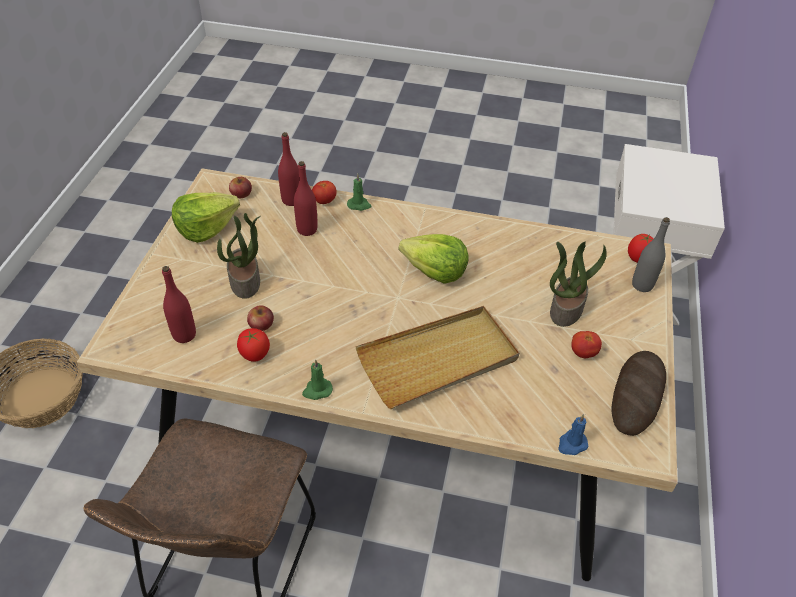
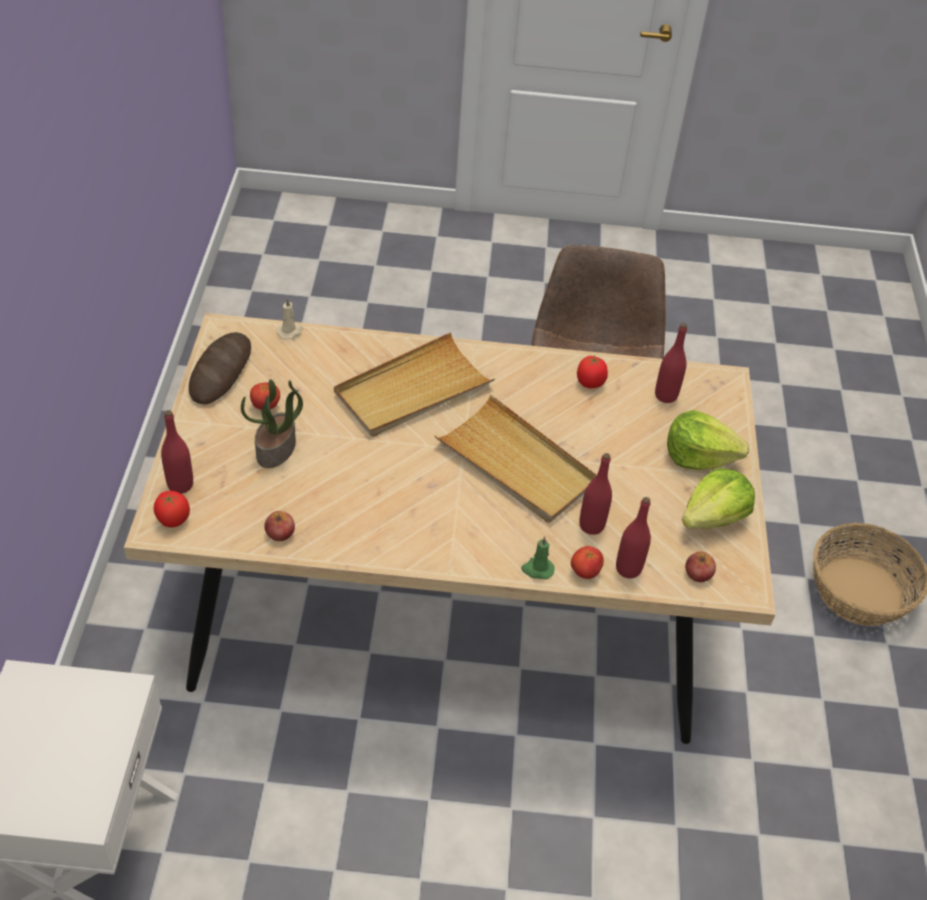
camera: 170 degrees right, 0 degrees up
(246, 281) = (633, 453): potted plant -> none
(261, 324) = (596, 410): apple -> apple (280, 533)
(317, 390) = (521, 357): green candle -> none
(353, 280) = (517, 464): none -> beige tray
(435, 271) = (425, 482): lettuce -> lettuce (698, 456)
(571, 444) = (290, 332): blue candle -> beige candle
(642, 285) = (180, 485): grey bottle -> red bottle

